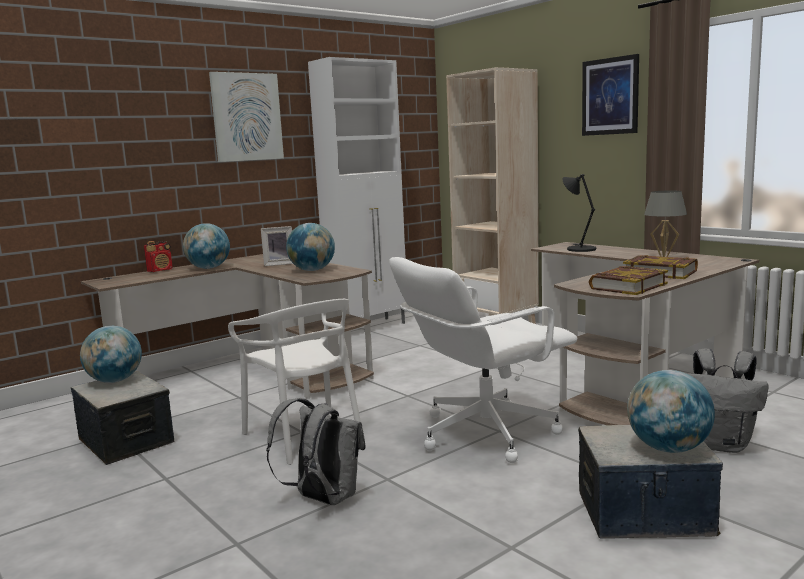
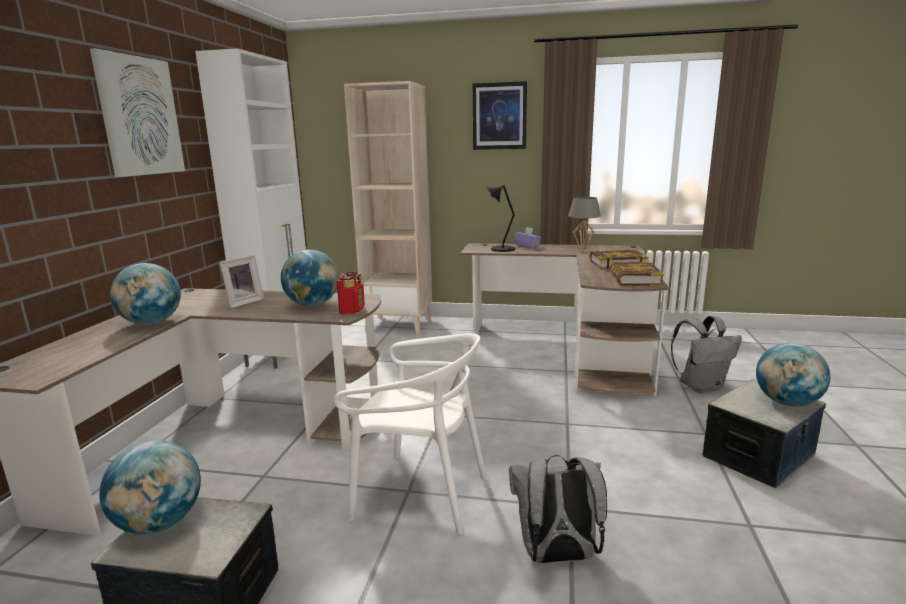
camera: 40 degrees left, 5 degrees up
(160, 270) = (73, 338): radio -> radio (352, 310)
(484, 433) = (561, 429): white office chair -> none
(617, 249) = (527, 246): none -> purple tissue box

